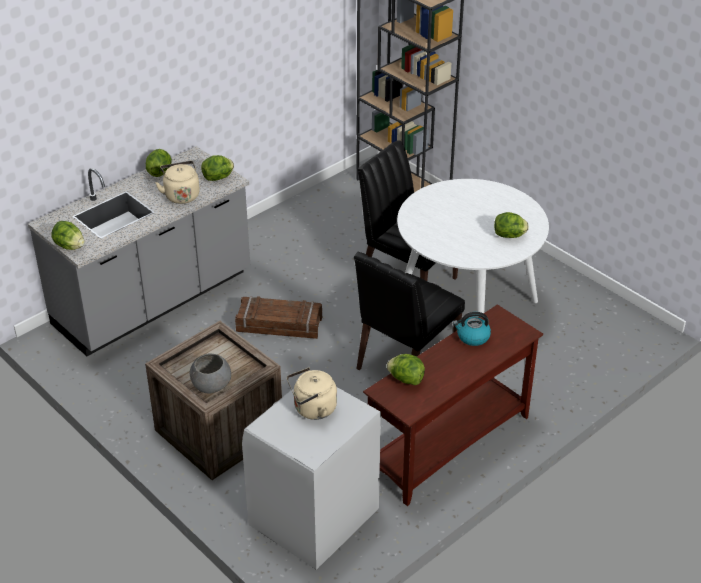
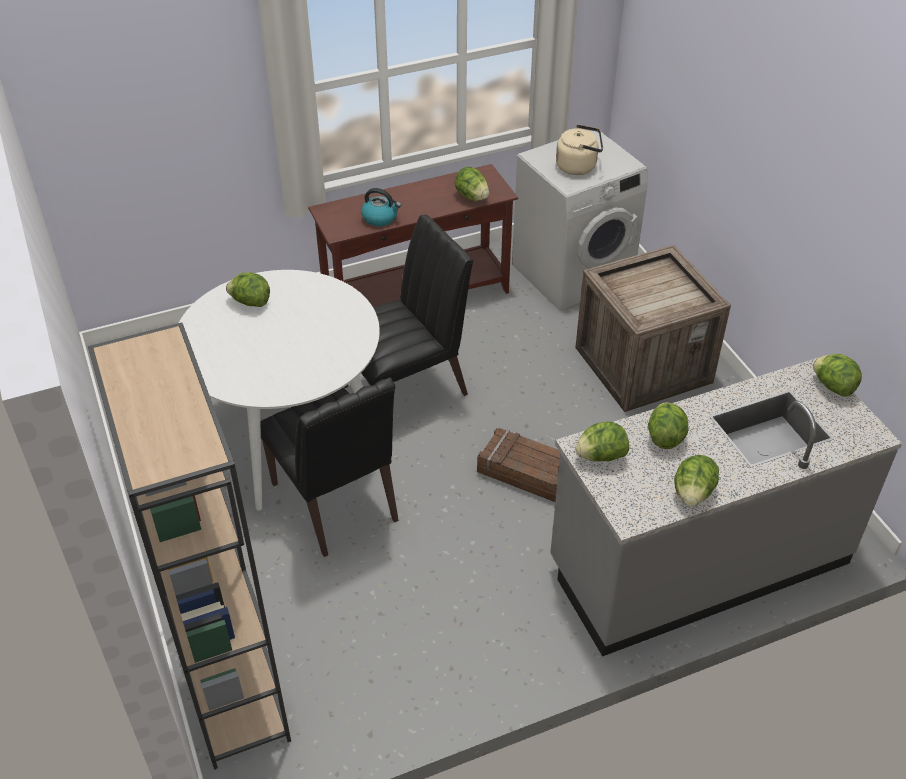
camera: 160 degrees left, 5 degrees up
(181, 195) = (665, 437): beige kettle -> lettuce
(211, 386) = (660, 273): grey bowl -> none

